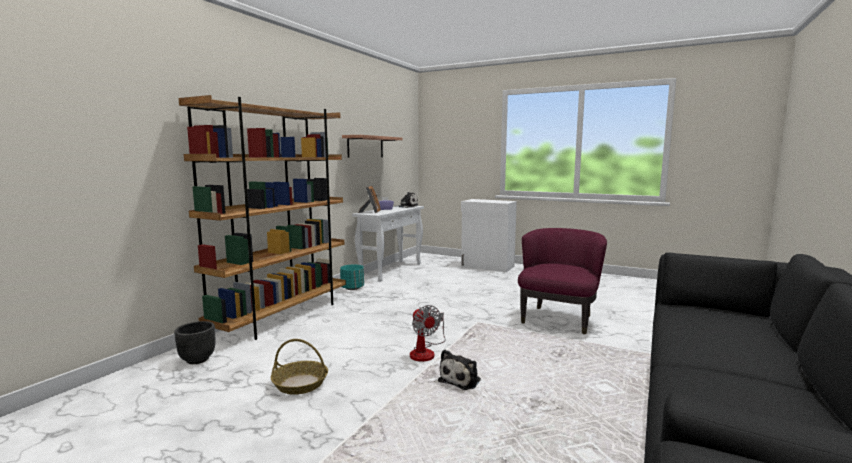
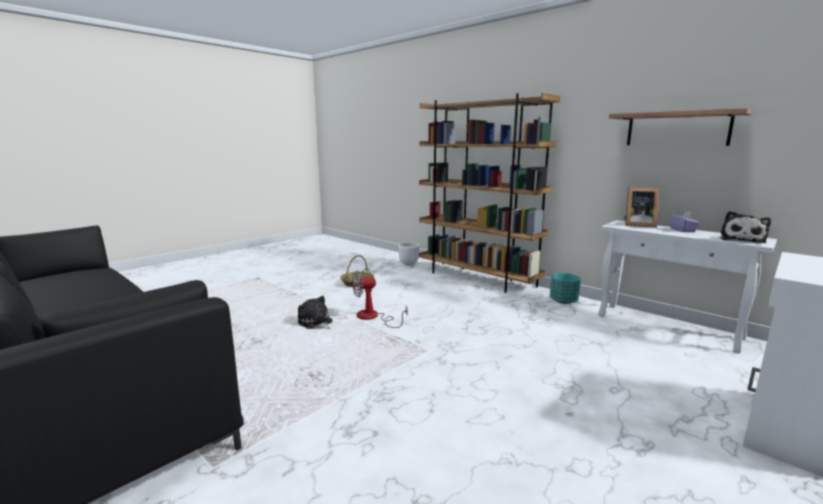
camera: 105 degrees right, 5 degrees up
(197, 360) = (408, 264): black planter -> white planter
(558, 319) = (415, 414): purple armchair -> none

